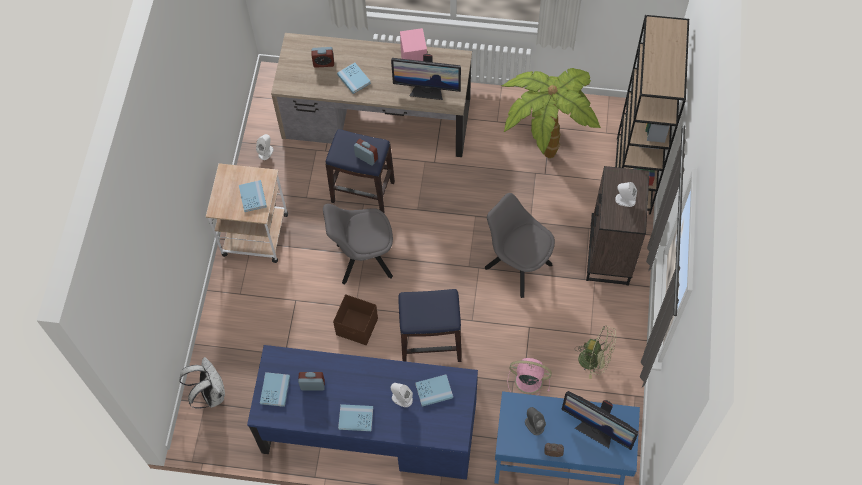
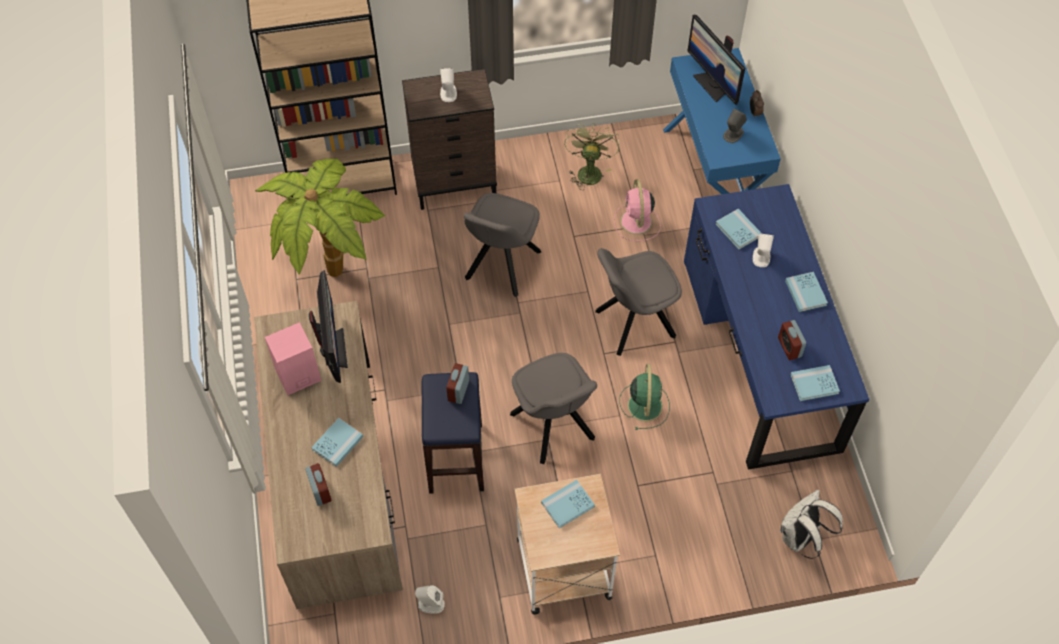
camera: 110 degrees left, 5 degrees down
(357, 327) = (644, 404): brown storage box -> green fan
(430, 344) = (634, 323): stool -> grey chair
(596, 430) = (713, 85): monitor -> monitor turned 135 degrees clockwise

